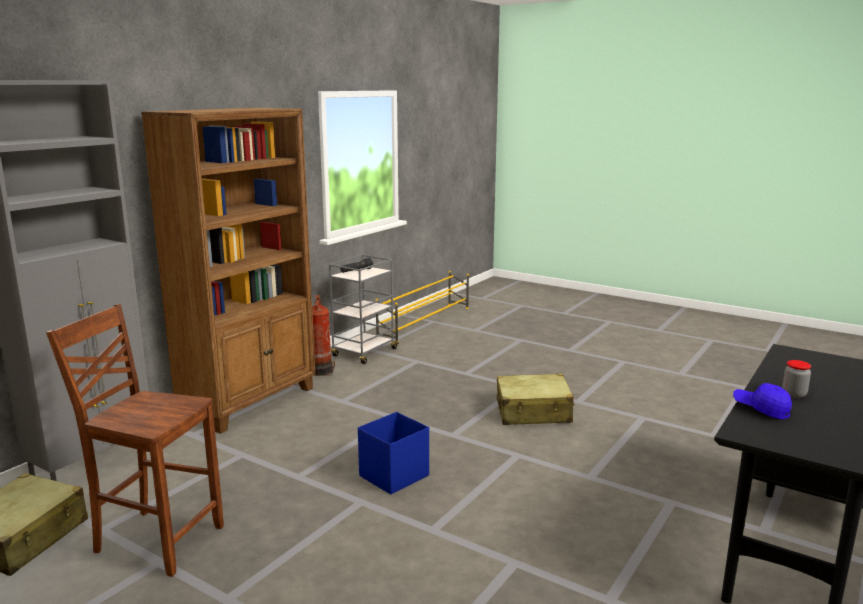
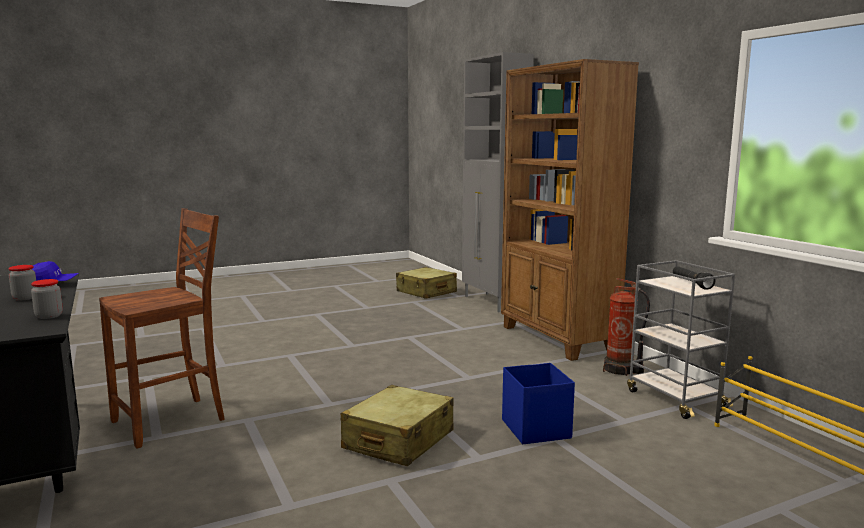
camera: 120 degrees right, 5 degrees down
(157, 539) = (387, 308): brown chair -> brown chair (172, 421)
(393, 476) = (368, 358): blue storage box -> blue storage box (536, 428)
(779, 362) = (49, 316): none -> jar

